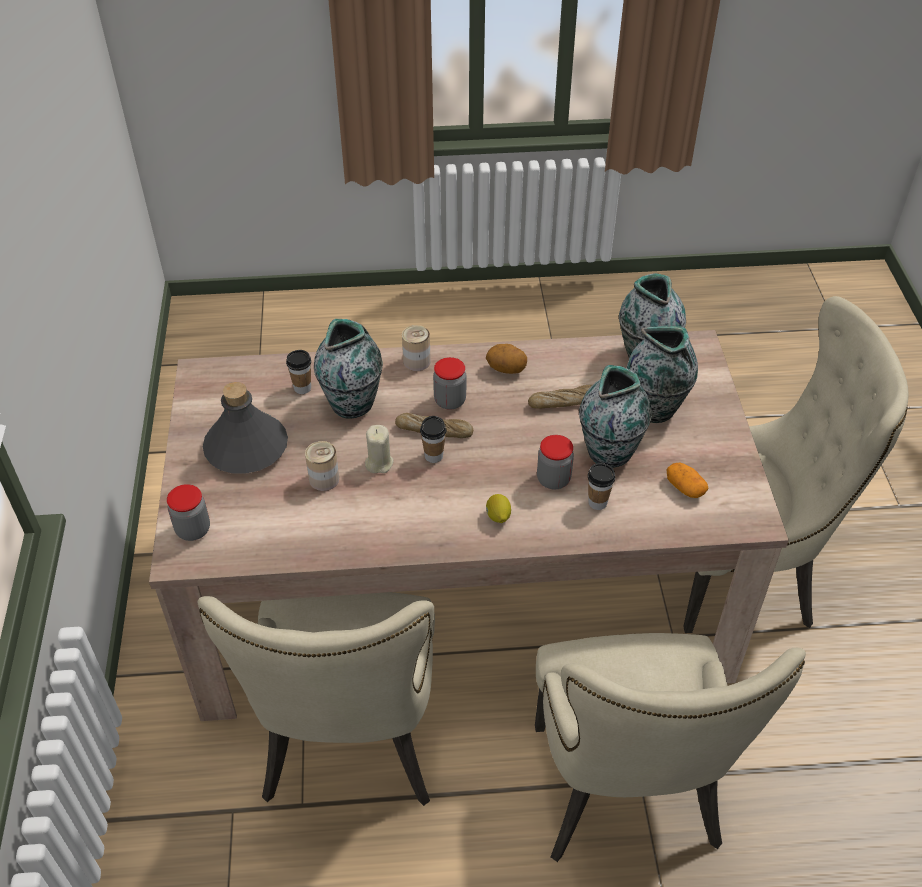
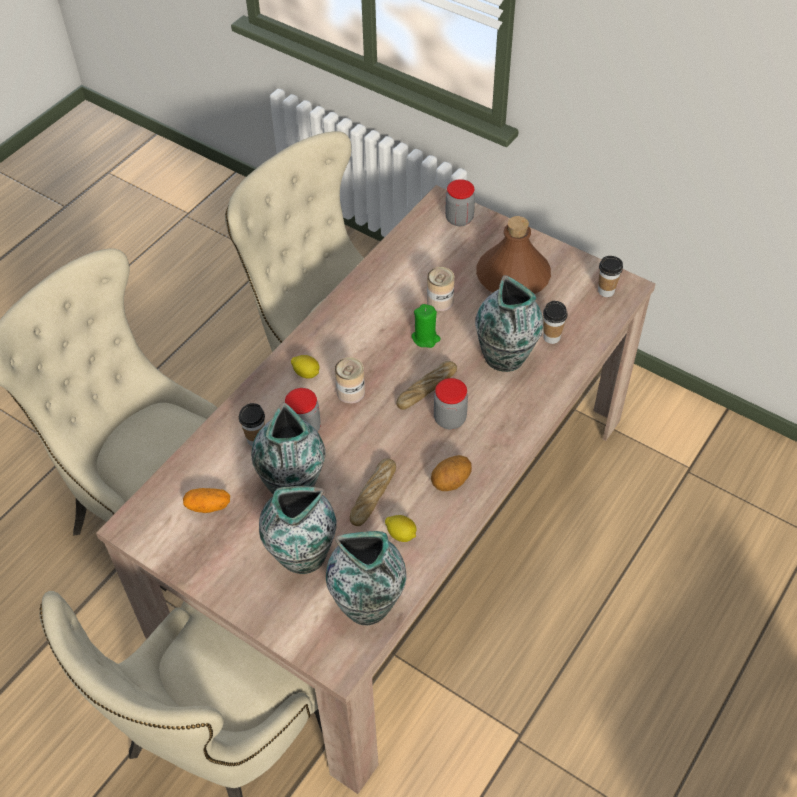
camera: 130 degrees right, 5 degrees up
(247, 448) = (512, 276): grey bottle -> brown bottle
(379, 463) = (425, 338): beige candle -> green candle
(416, 361) = (518, 426): can -> can (350, 392)
(433, 456) = (400, 373): cup -> cup (606, 291)
(577, 369) = (401, 534): none -> lemon

